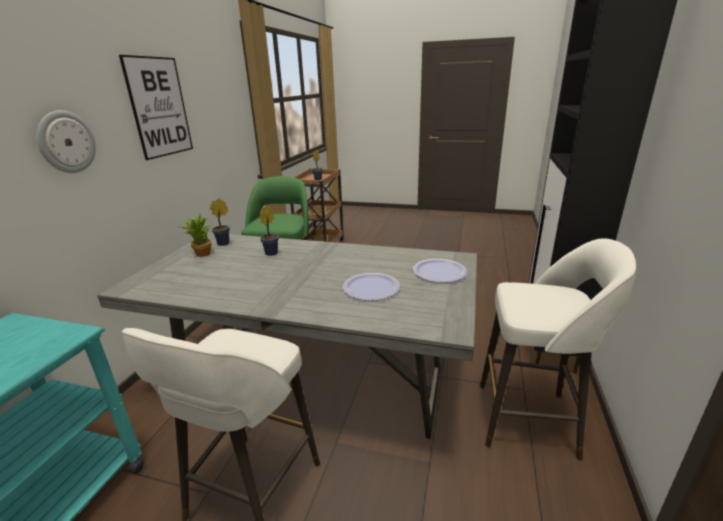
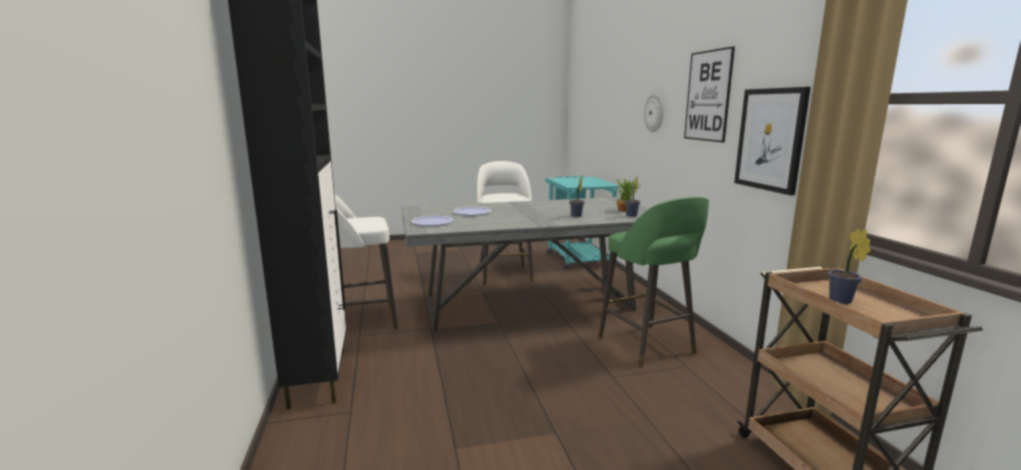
camera: 150 degrees right, 10 degrees down
(222, 135) = (770, 139): none -> picture

